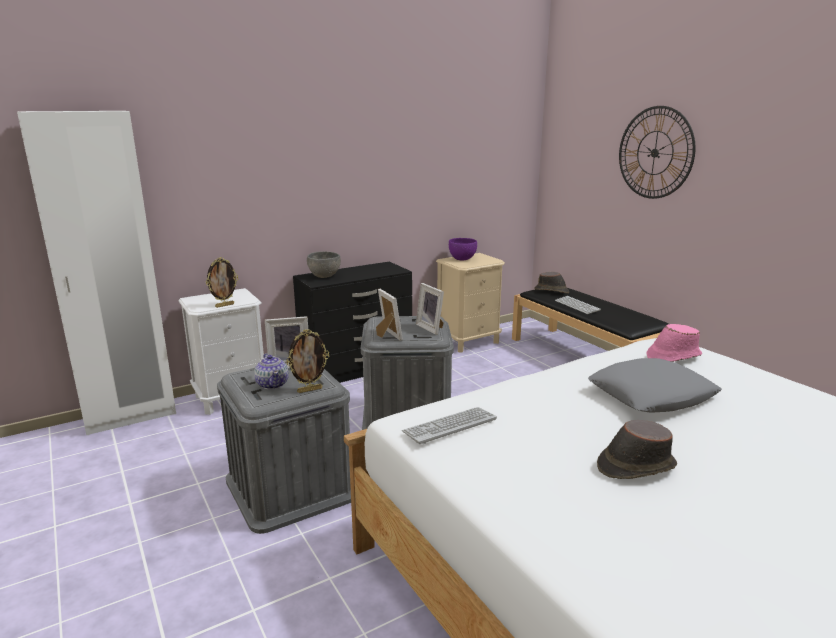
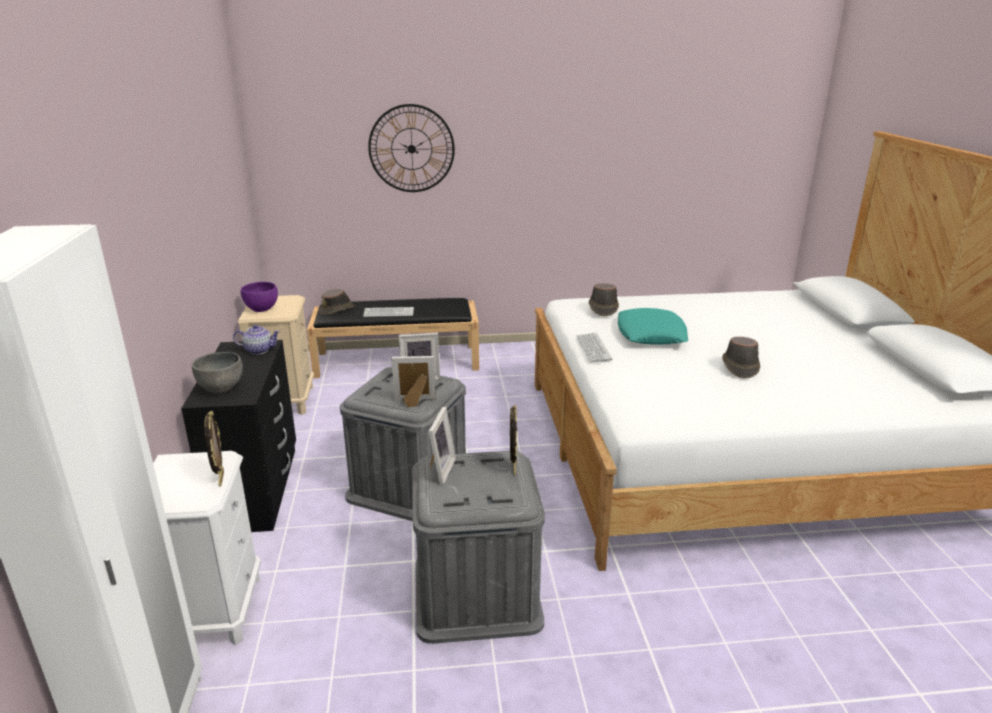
camera: 65 degrees left, 5 degrees up
(272, 384) = (483, 487): teapot -> teapot (259, 350)
(450, 426) = (660, 409): keyboard -> keyboard (593, 348)
(651, 395) = (651, 334): grey pillow -> turquoise pillow
(673, 356) = (602, 308): pink hat -> brown hat

